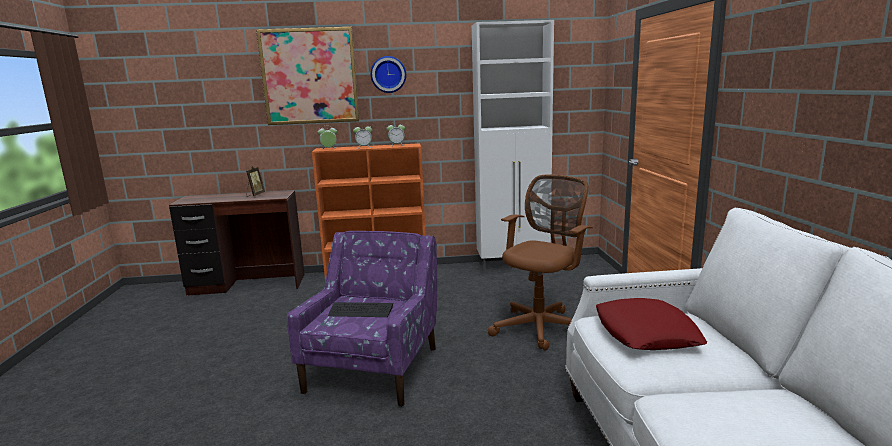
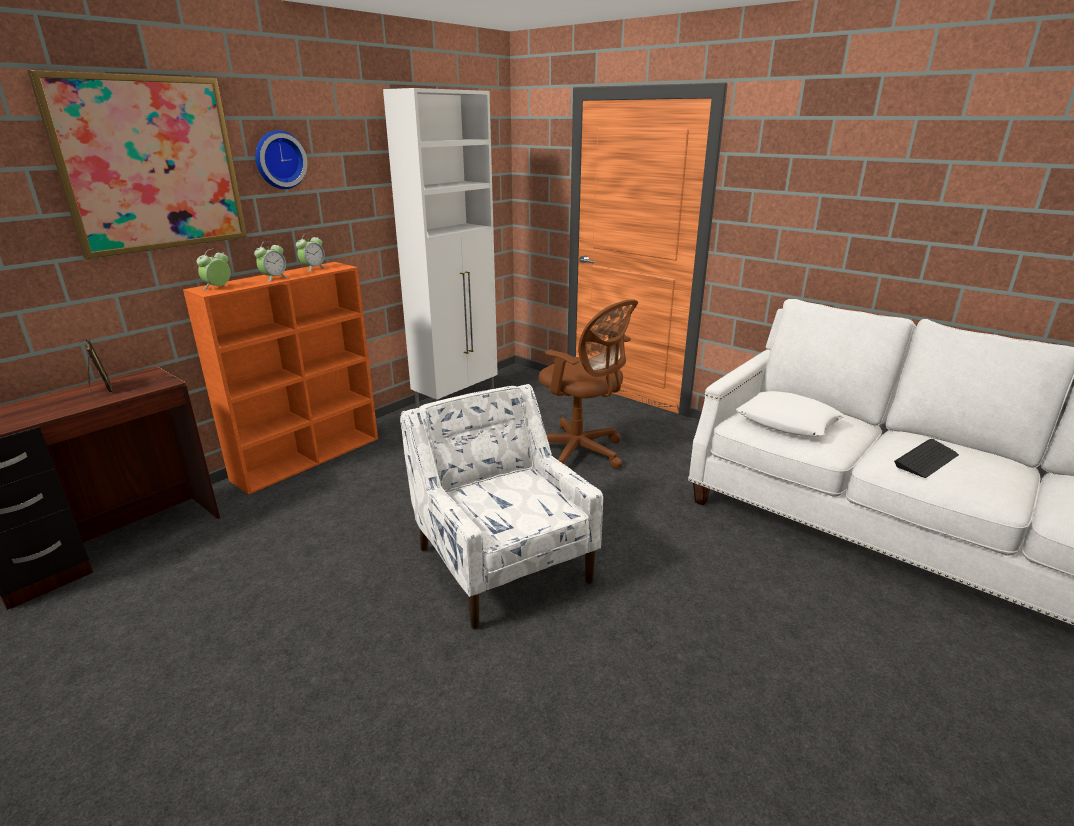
camera: 45 degrees left, 10 degrees up
(361, 311) = (505, 499): keyboard -> keyboard (926, 460)
(374, 368) = (502, 563): purple armchair -> white armchair
(541, 326) = (580, 452): brown office chair -> brown office chair turned 135 degrees clockwise
(646, 333) = (788, 422): red pillow -> white pillow

